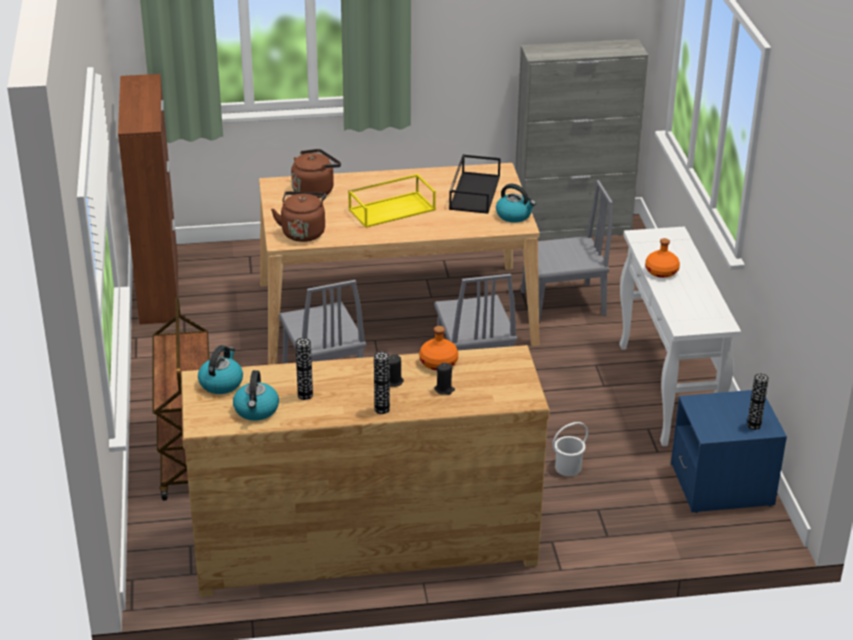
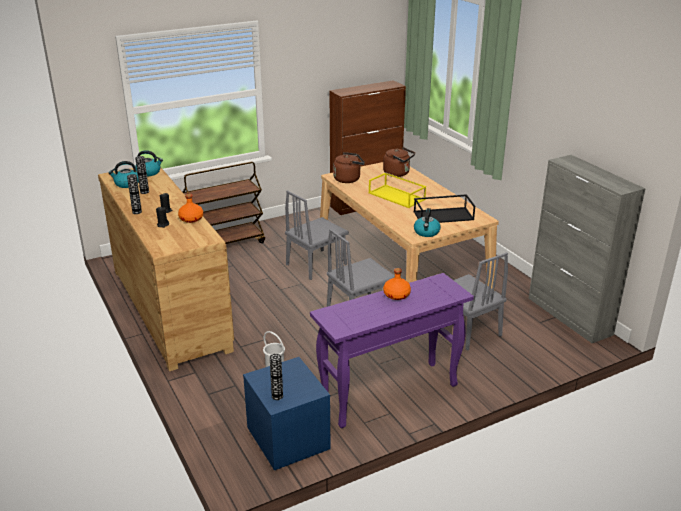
camera: 70 degrees right, 5 degrees down
(667, 393) = (388, 395): white console table -> purple console table

